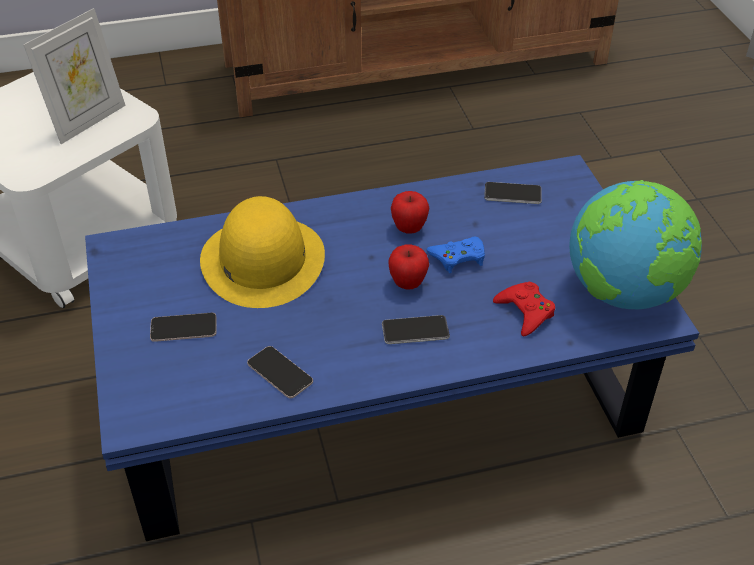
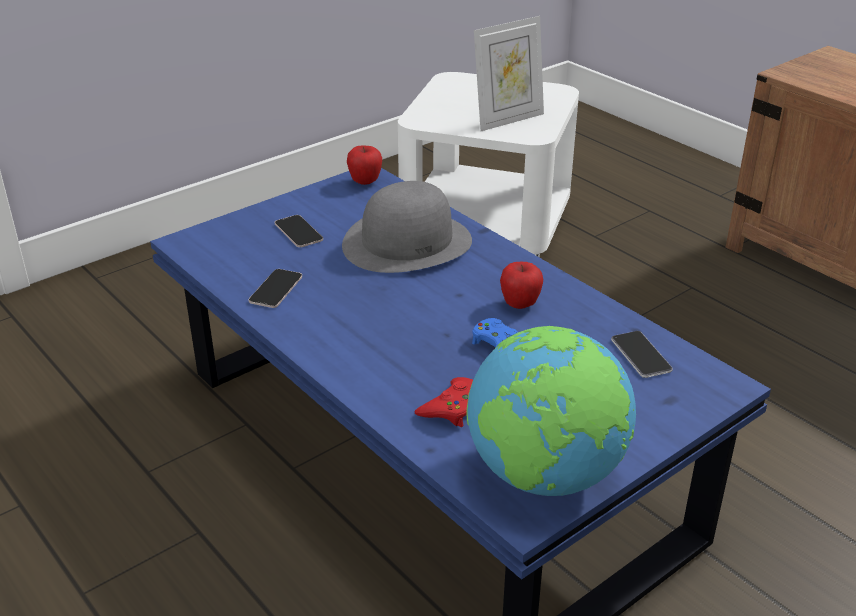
camera: 65 degrees right, 10 degrees down
(88, 121) = (508, 119): picture frame -> picture frame turned 45 degrees counterclockwise
(262, 260) = (407, 242): yellow hat -> grey hat
(408, 283) = (439, 324): apple -> apple (365, 182)
(415, 331) = (375, 345): phone -> none

